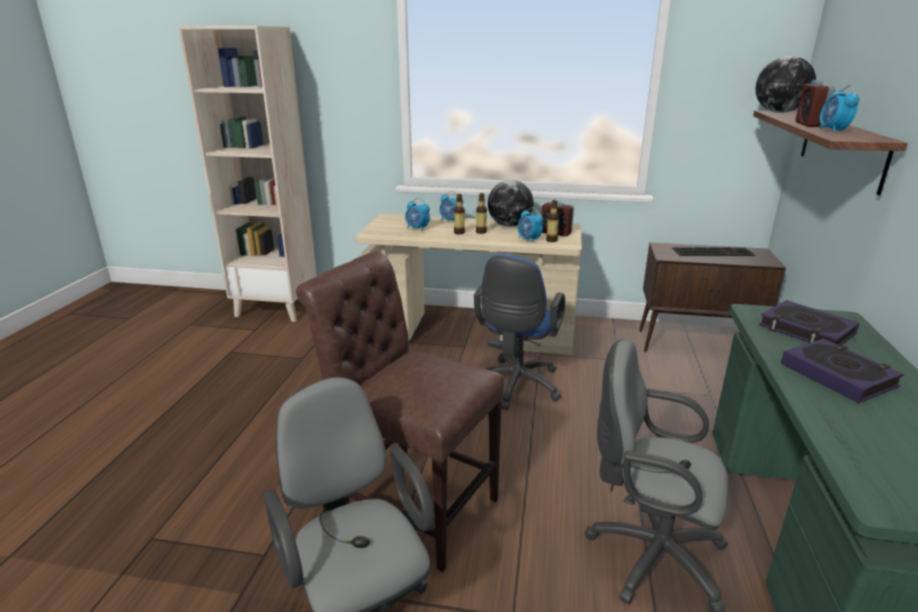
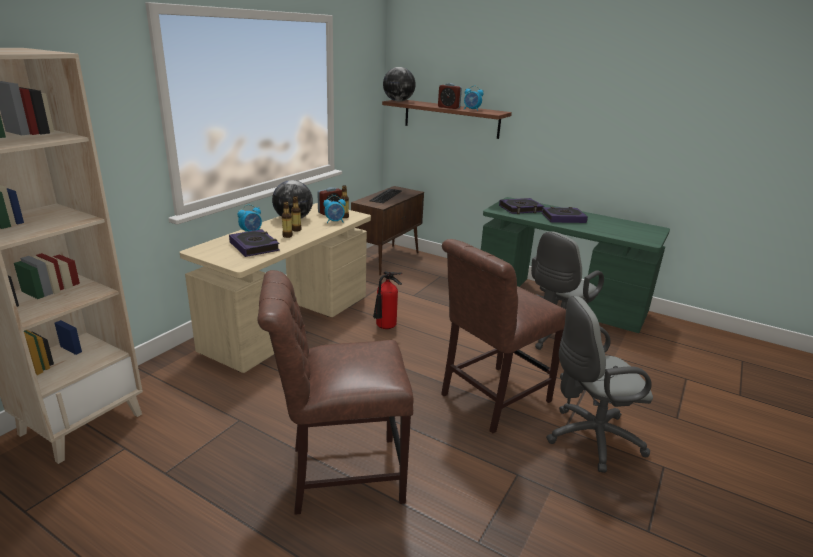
camera: 70 degrees left, 0 degrees up
(243, 425) = (339, 473): none -> brown chair
(417, 229) = (254, 246): alarm clock -> book
(515, 387) = (385, 328): blue office chair -> fire extinguisher

